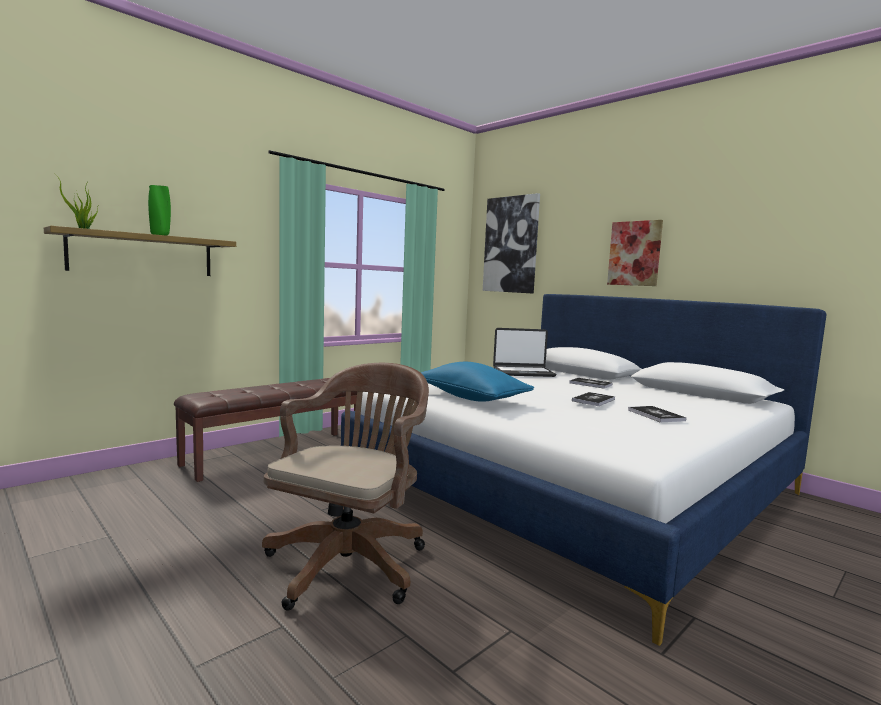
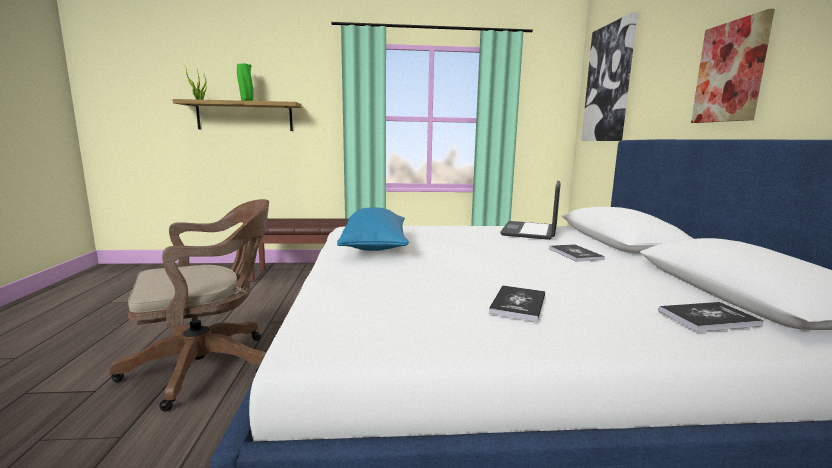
camera: 40 degrees right, 5 degrees up
(523, 372) = (530, 231): laptop -> laptop turned 75 degrees clockwise
(593, 400) = (496, 270): book -> book (708, 318)

